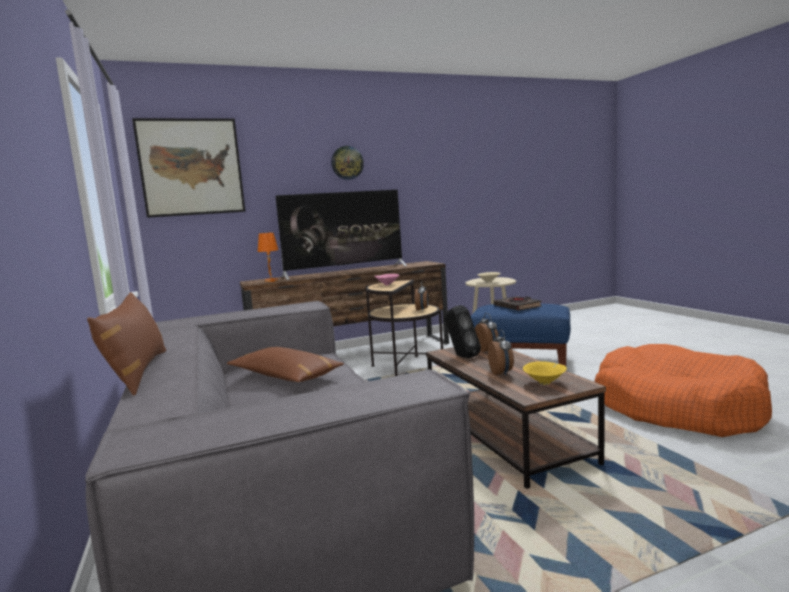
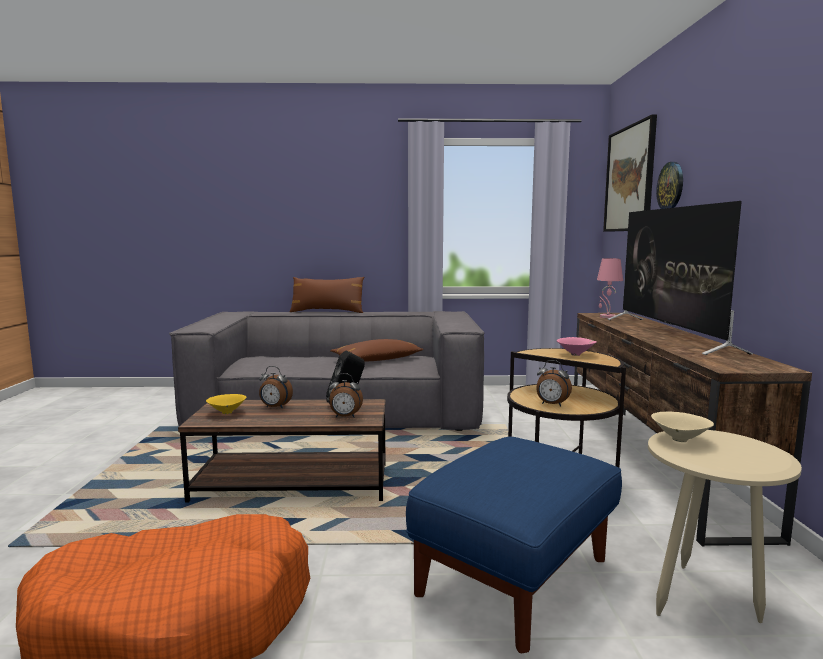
camera: 110 degrees right, 0 degrees up
(271, 281) = (607, 317): orange table lamp -> pink table lamp
(347, 163) = (737, 151): wall clock -> wall clock (671, 186)
(517, 306) = (518, 464): black book -> none

